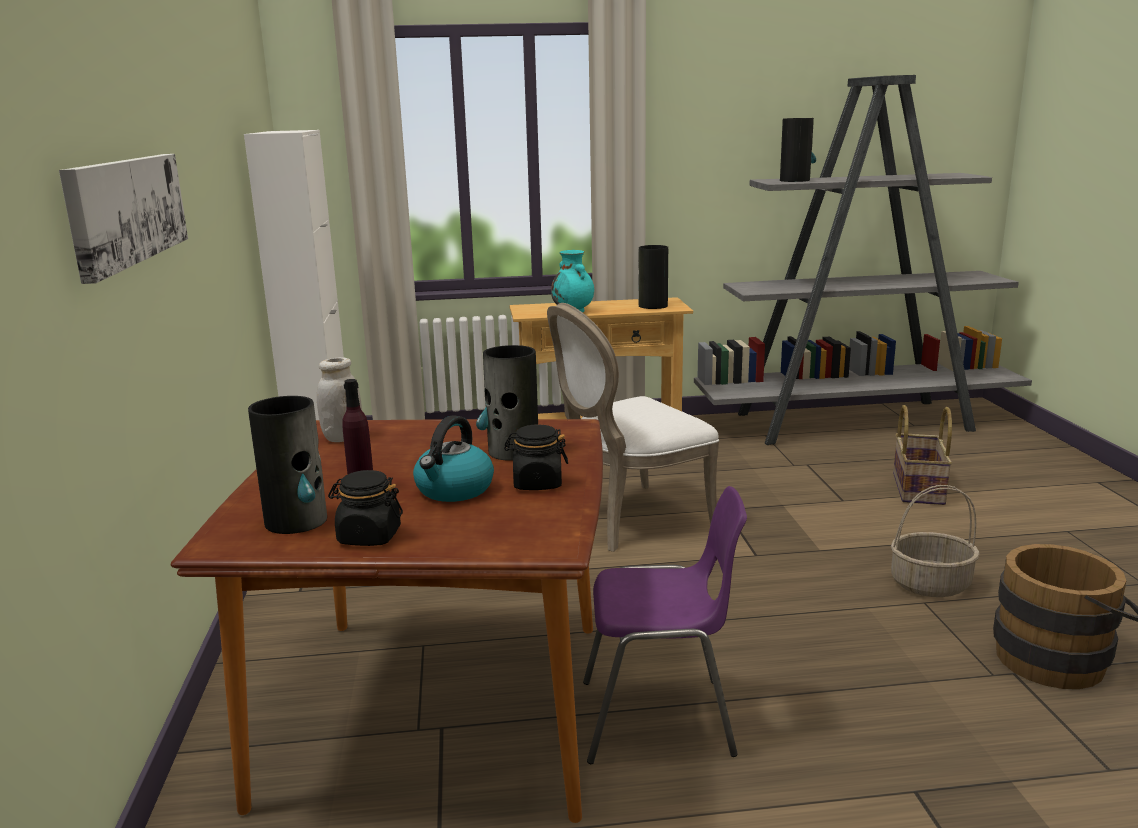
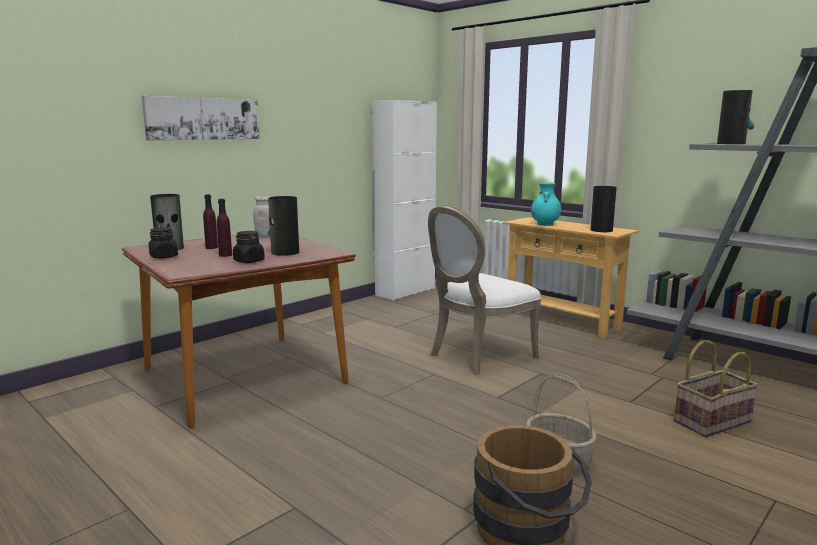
camera: 50 degrees right, 5 degrees down
(454, 490) = (225, 255): kettle -> purple bottle
(628, 520) = (477, 356): white chair -> white chair turned 60 degrees counterclockwise
(660, 719) = (288, 421): purple chair -> none

